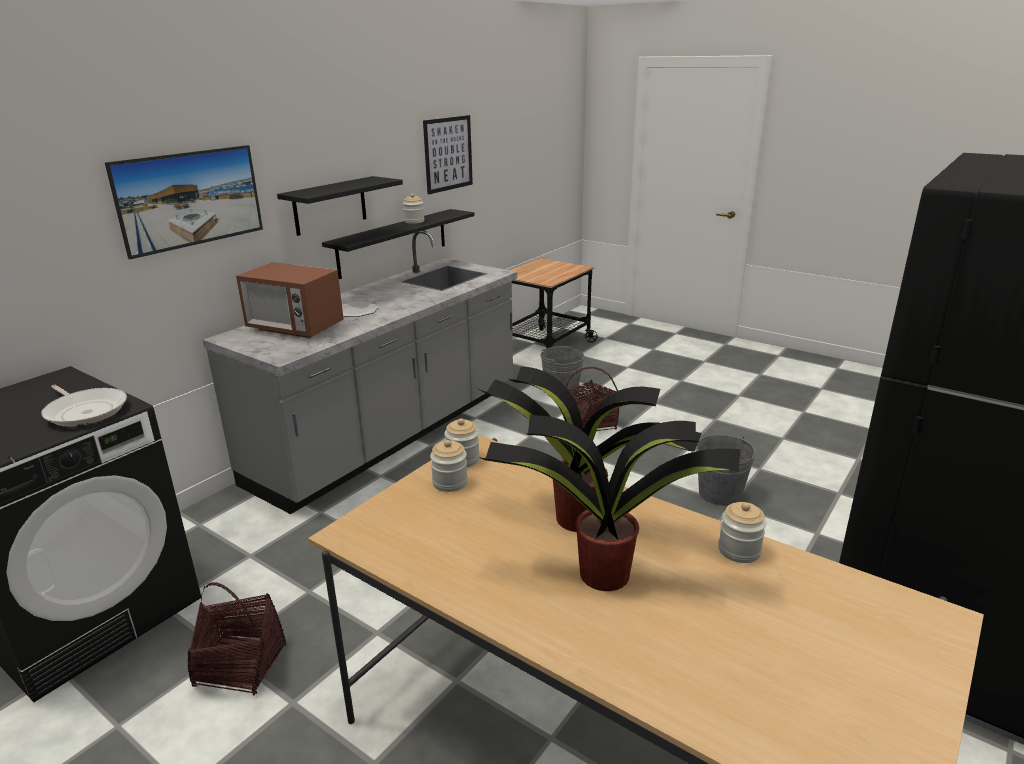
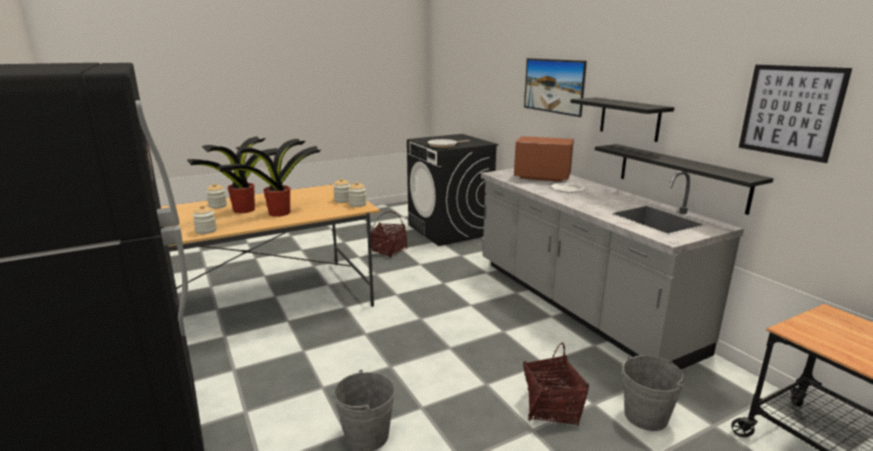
camera: 115 degrees right, 5 degrees down
(295, 328) = (542, 177): microwave -> microwave turned 60 degrees clockwise
(414, 221) = (692, 163): jar -> jar (217, 206)

